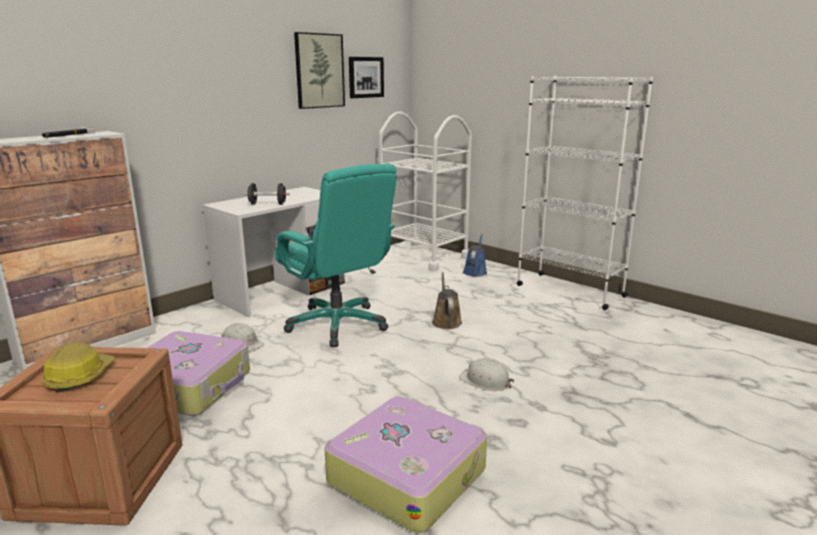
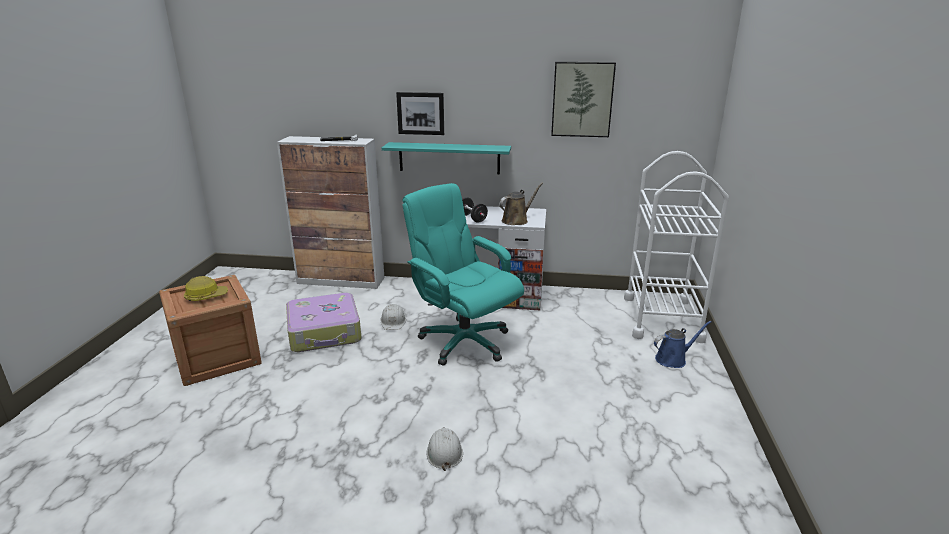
camera: 55 degrees right, 5 degrees up
(203, 146) = (449, 158): none -> turquoise shelf
(338, 324) = (464, 341): turquoise office chair -> turquoise office chair turned 120 degrees clockwise
(365, 77) = (648, 108): picture -> picture (421, 113)
(407, 474) = (280, 464): suitcase -> none
(446, 321) = (534, 387): brown watering can -> brown watering can (517, 220)
(569, 290) = (723, 438): white bookcase -> none

